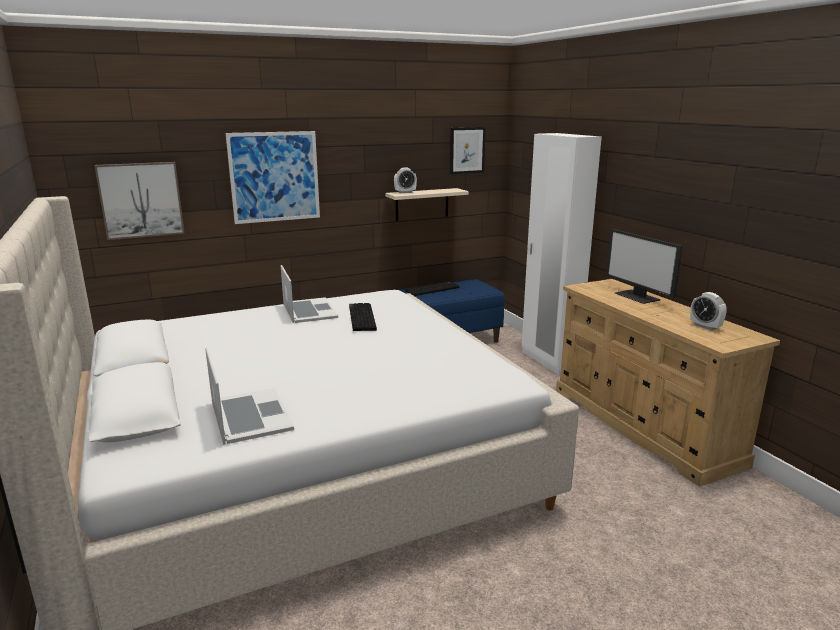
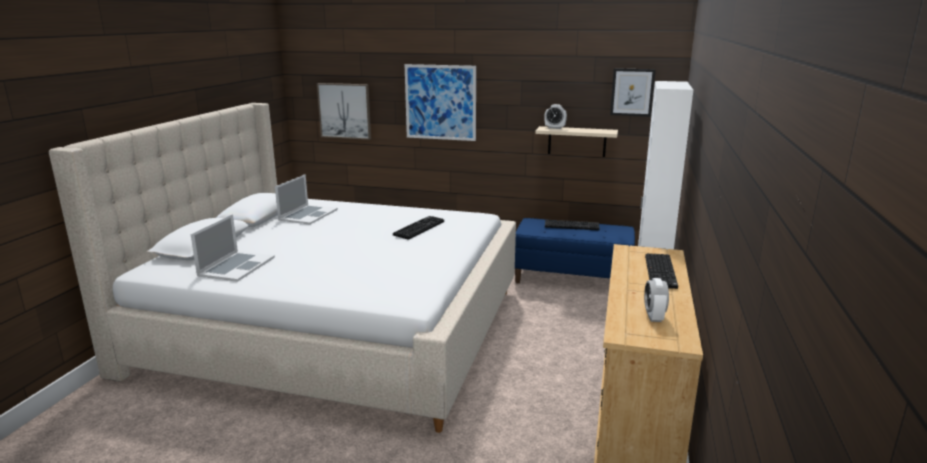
camera: 40 degrees right, 0 degrees up
(309, 311) = (398, 214): laptop -> laptop (308, 215)
(638, 296) = (662, 272): monitor -> keyboard

